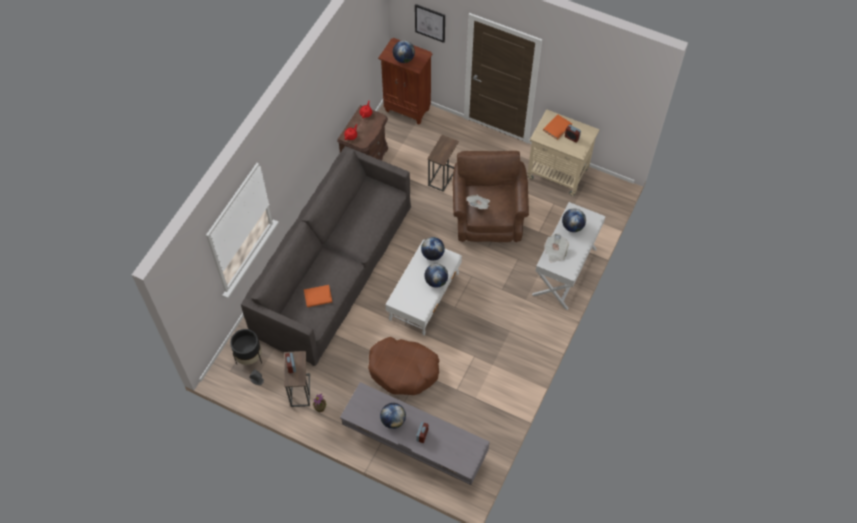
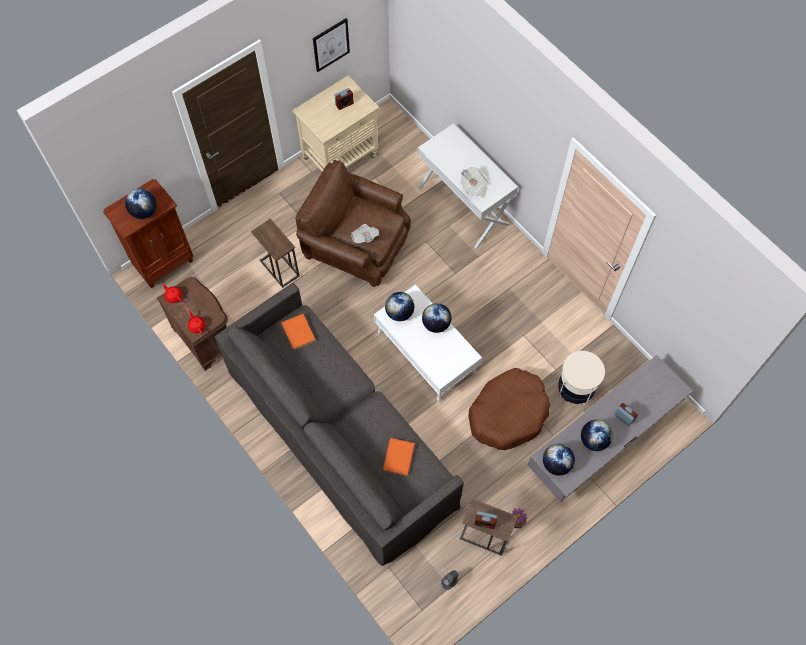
camera: 65 degrees left, 5 degrees up
(249, 357) = (414, 579): black planter -> none
(430, 23) = (135, 149): picture -> picture (331, 44)
(446, 409) = (575, 389): none -> beige side table
(557, 128) = (324, 111): orange book -> orange book (299, 332)
(572, 226) = (451, 157): globe -> globe (556, 464)

